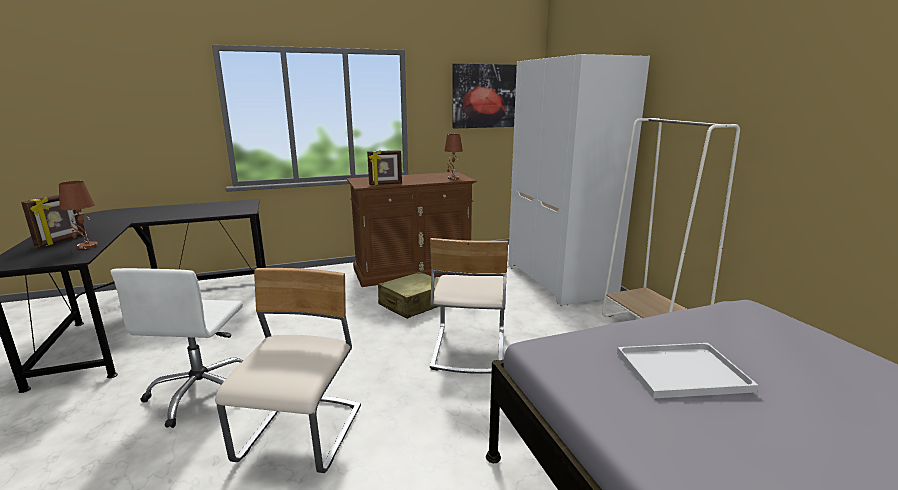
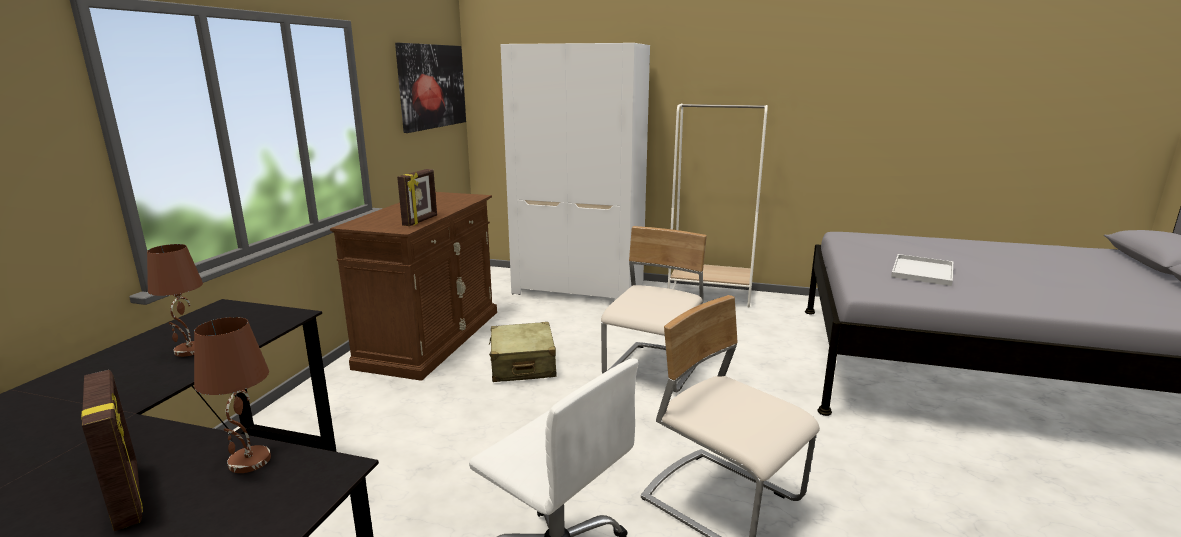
camera: 55 degrees left, 0 degrees up
(453, 178) = (461, 198): brown table lamp -> brown table lamp (190, 350)
(468, 350) = (654, 369): beige chair -> beige chair turned 105 degrees counterclockwise

